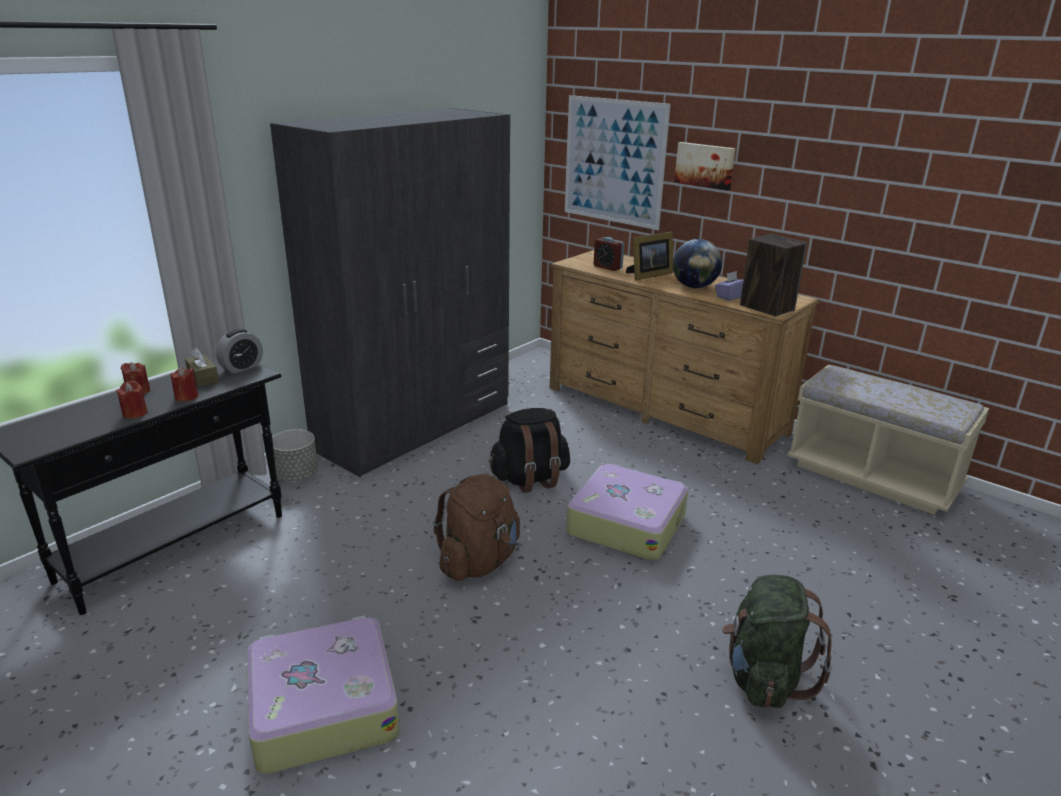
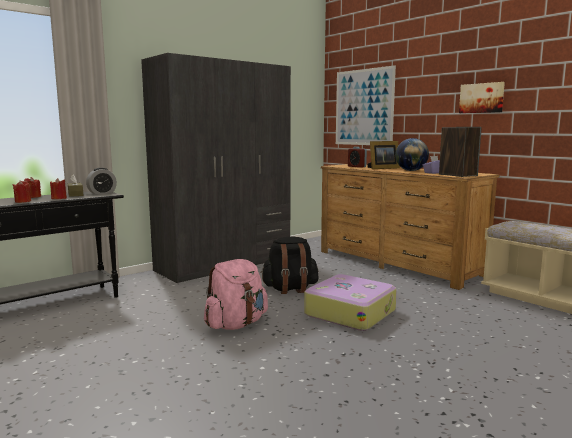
camera: 10 degrees right, 15 degrees down
(296, 475) = (138, 280): grey planter -> none
(322, 706) = (87, 386): suitcase -> none
(479, 562) = (236, 324): brown backpack -> pink backpack
(705, 165) = (418, 99): picture -> picture (481, 98)
(764, 678) = (433, 399): green backpack -> none

